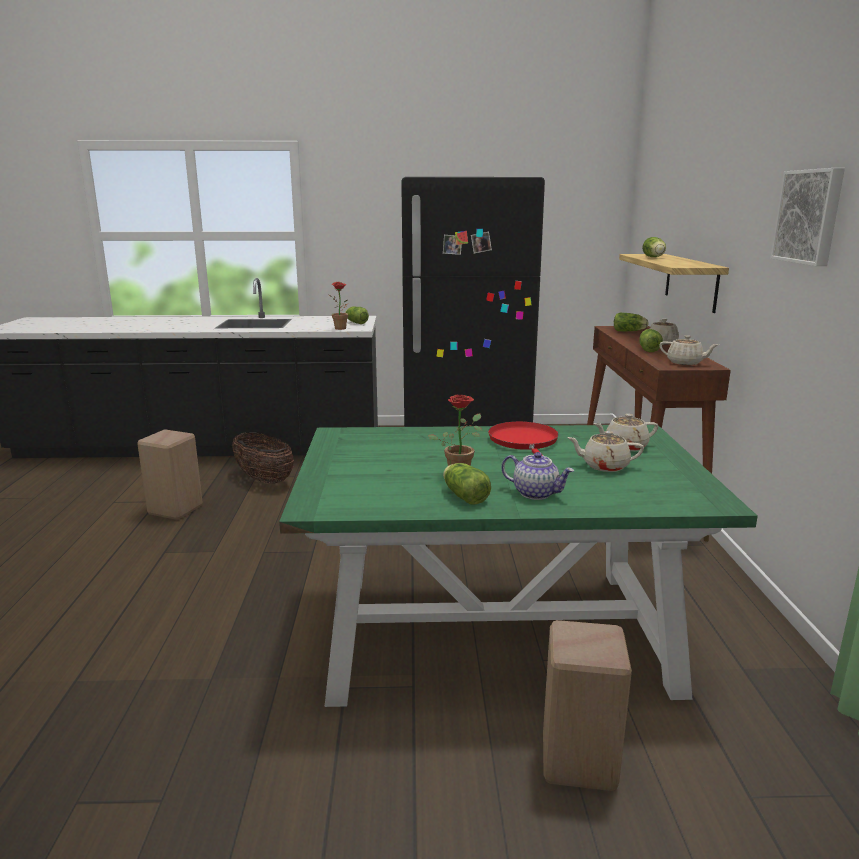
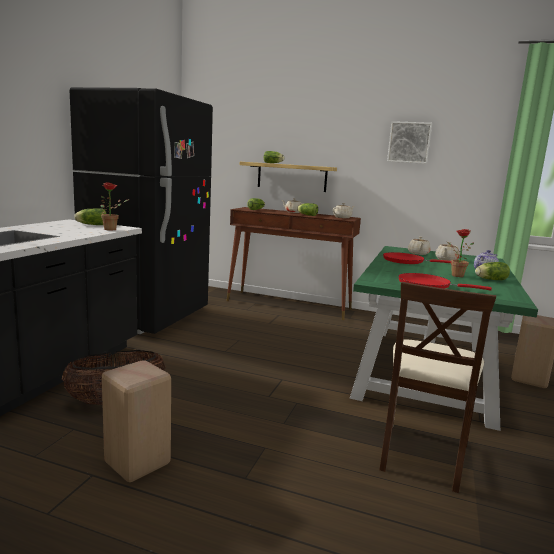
camera: 70 degrees left, 5 degrees down
(232, 639) = (422, 454): none -> beige chair
(356, 458) = (428, 285): none -> red frying pan

